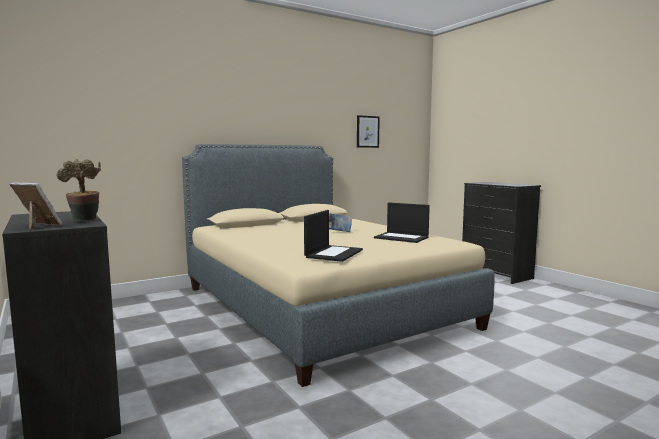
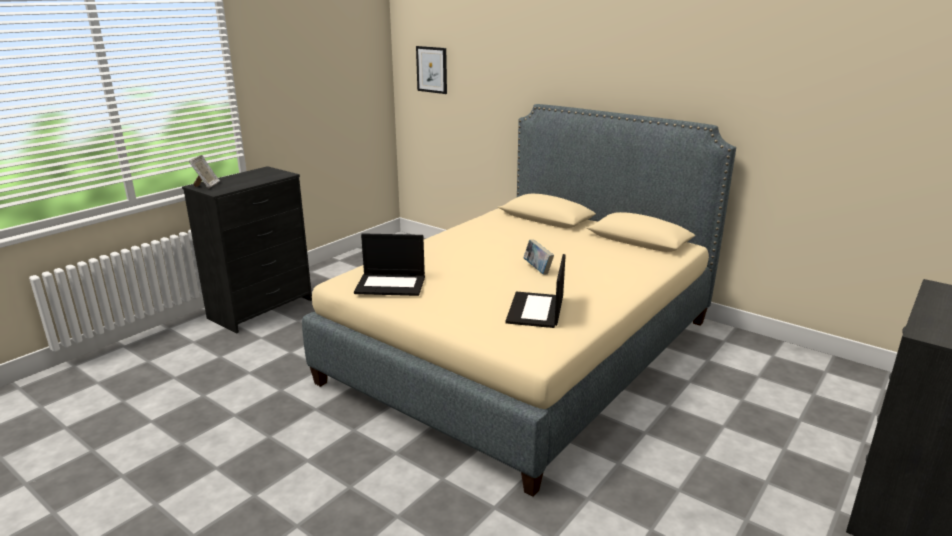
camera: 70 degrees right, 15 degrees up
(84, 221) = (232, 187): potted plant -> none
(367, 131) = (844, 107): picture -> picture (432, 69)

